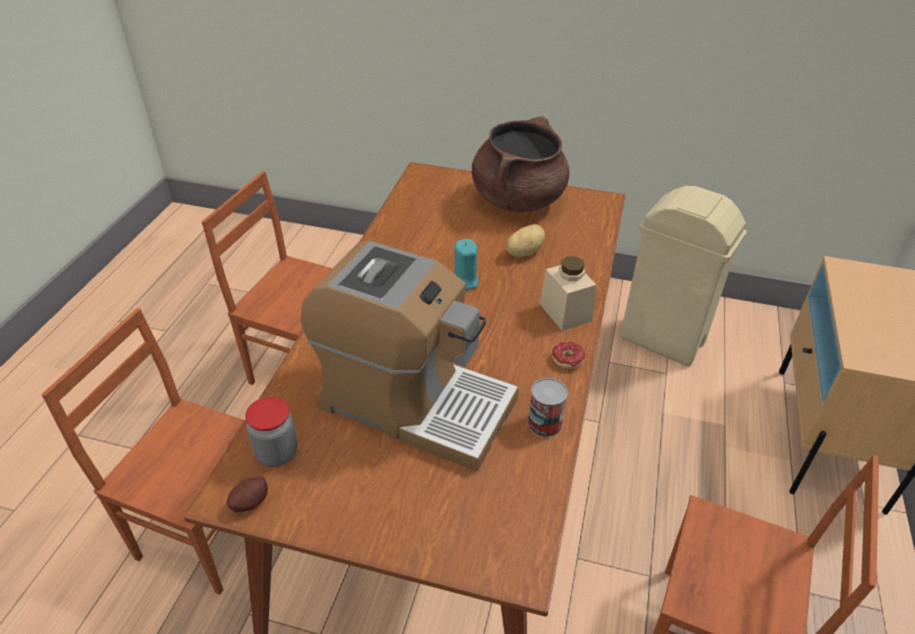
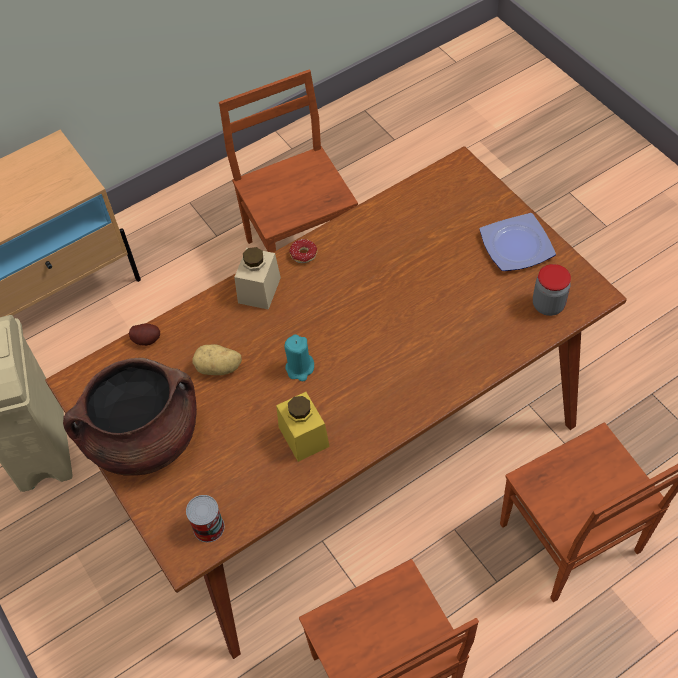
camera: 135 degrees left, 15 degrees up
(250, 503) = (582, 282): potato -> potato (147, 339)
(360, 502) = (517, 245): none -> plate
(413, 249) = (303, 436): none -> yellow jar
(415, 403) = (433, 286): coffee machine -> none
(544, 424) = (367, 224): can -> can (208, 527)

